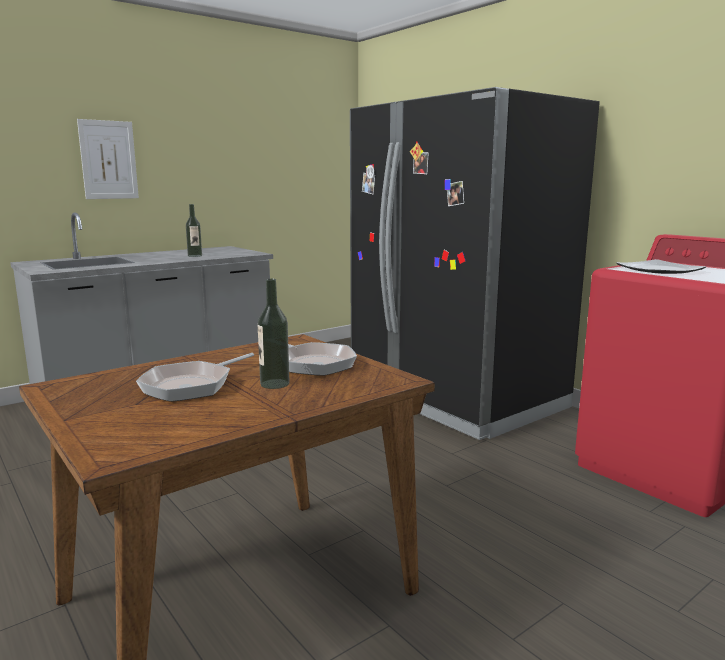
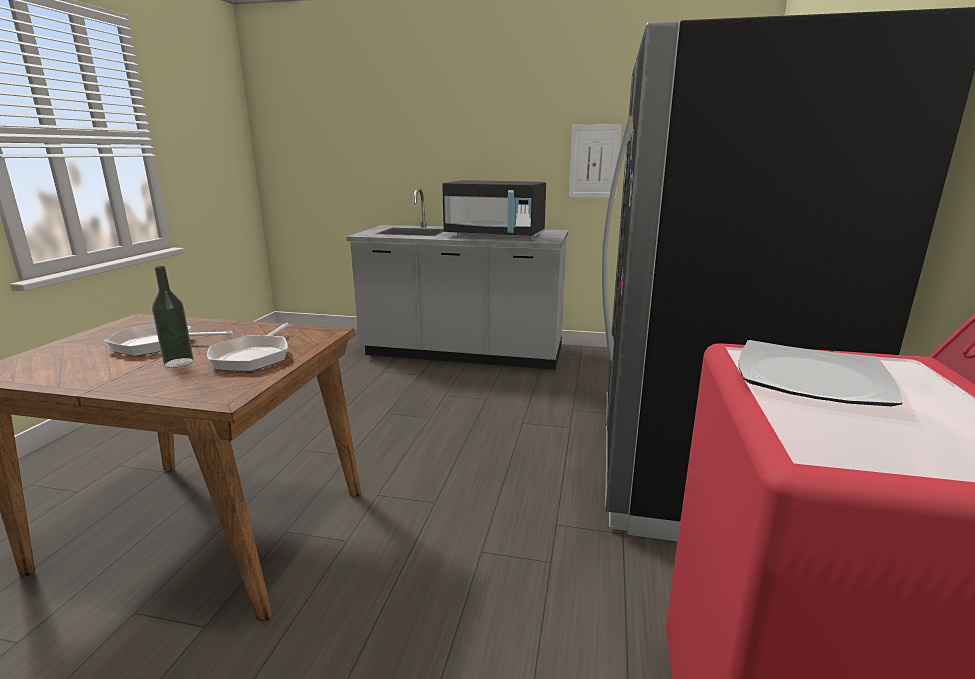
camera: 50 degrees right, 5 degrees up
(108, 160) = (462, 142): picture -> picture (594, 161)
(195, 256) = (495, 236): bottle -> black microwave

